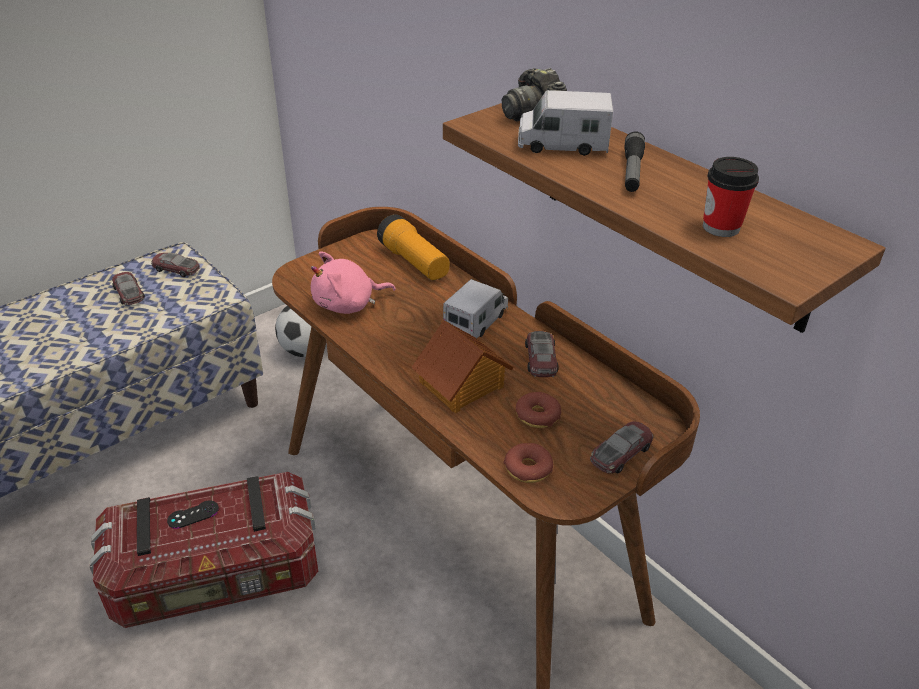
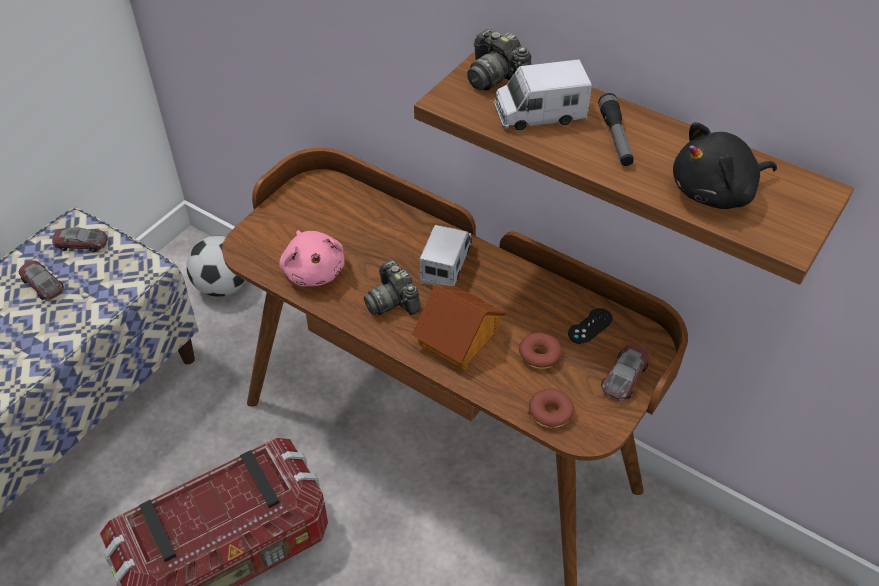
camera: 15 degrees left, 10 degrees up
(193, 514) = (200, 505): black game controller -> black game controller (590, 326)
(348, 304) = (314, 270): pink plush toy -> pink plush toy turned 75 degrees counterclockwise
(410, 342) = (392, 301): none -> camera
(414, 262) = (359, 206): flashlight -> none
(541, 359) = (521, 293): toy car -> none
(721, 227) = (716, 192): cup -> black plush toy

